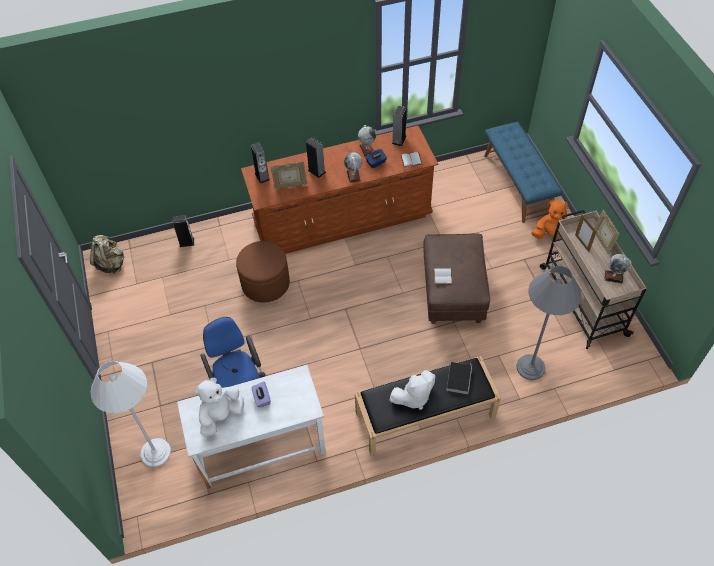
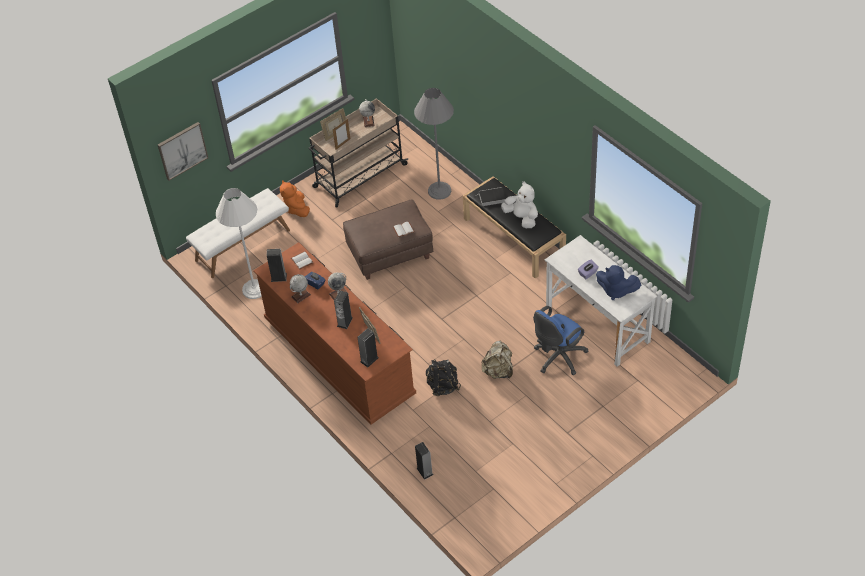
camera: 110 degrees left, 5 degrees down
(111, 263) = (481, 523): beige backpack -> beige backpack (498, 371)
(156, 452) = (643, 388): white floor lamp -> white floor lamp (254, 289)
(221, 416) = (616, 290): white plush toy -> blue plush toy
(265, 283) = (442, 386): brown ottoman -> black backpack
(518, 184) = (242, 245): blue bench -> white bench
(561, 63) = (182, 150): none -> picture

